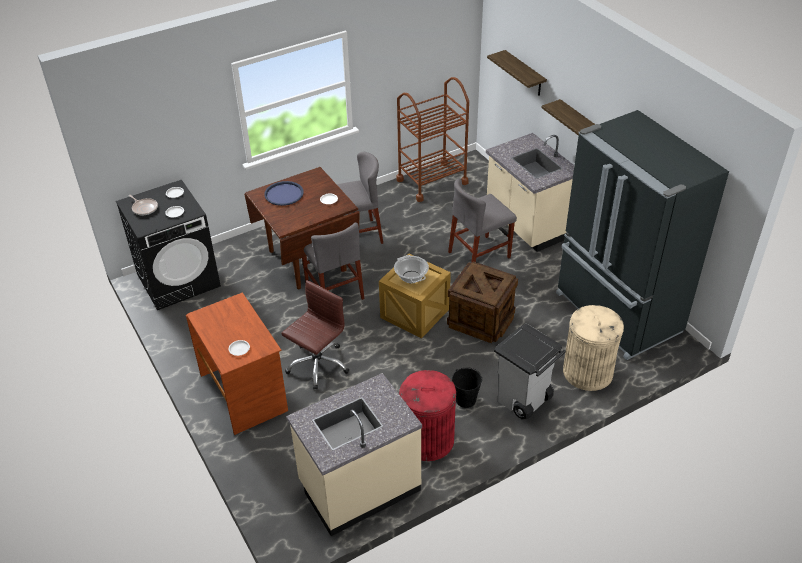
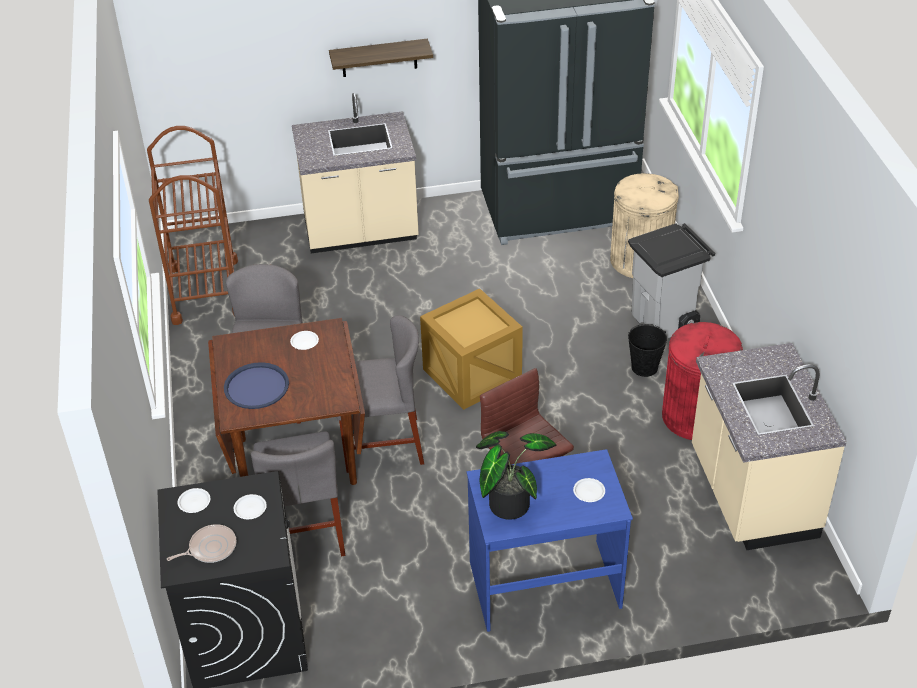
camera: 70 degrees left, 0 degrees up
(222, 315) = (509, 501): none -> potted plant
(244, 392) = (544, 583): brown desk -> blue desk
(411, 277) = (467, 326): cooking pot -> none
(479, 254) = (392, 288): grey chair -> grey chair (304, 530)
(481, 320) = (515, 318): crate -> none
(524, 74) = (246, 60): shelf -> none

